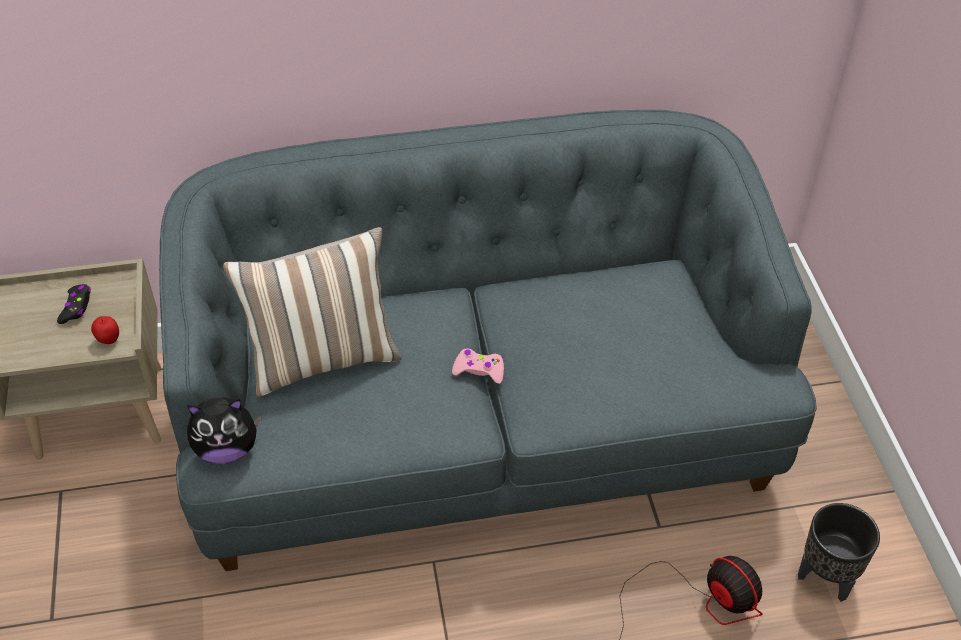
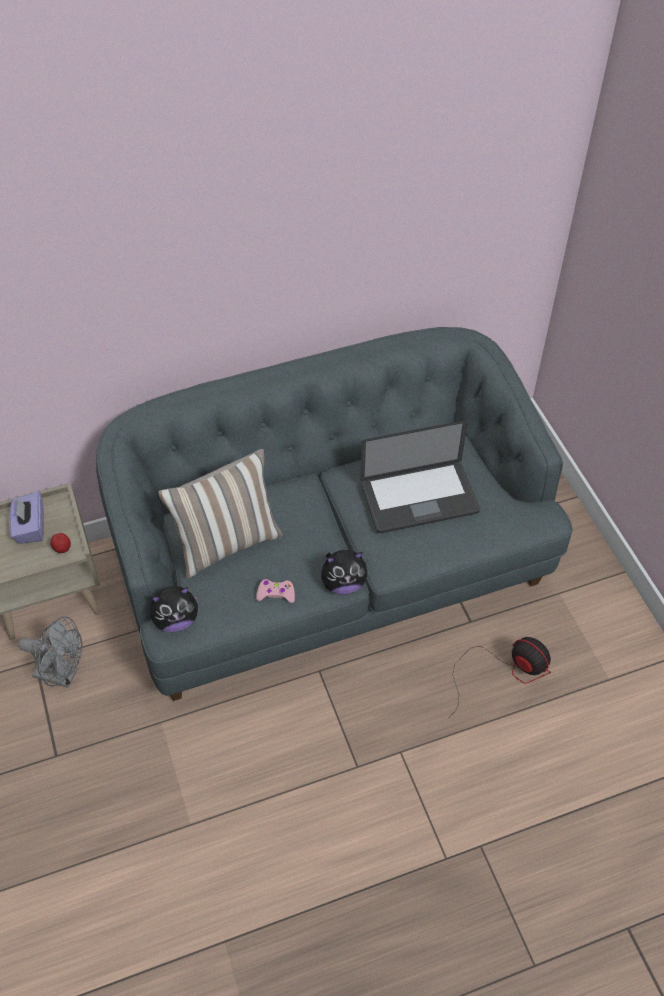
camera: 10 degrees left, 5 degrees up
(76, 307) = (30, 527): black game controller -> purple tissue box
(90, 513) = (62, 674): none -> grey fan
(471, 435) = (343, 583): none -> plush toy
(479, 370) = (339, 535): pink game controller -> pink game controller (276, 594)
(601, 336) = (419, 498): none -> laptop
(827, 577) = (589, 640): black planter -> none

